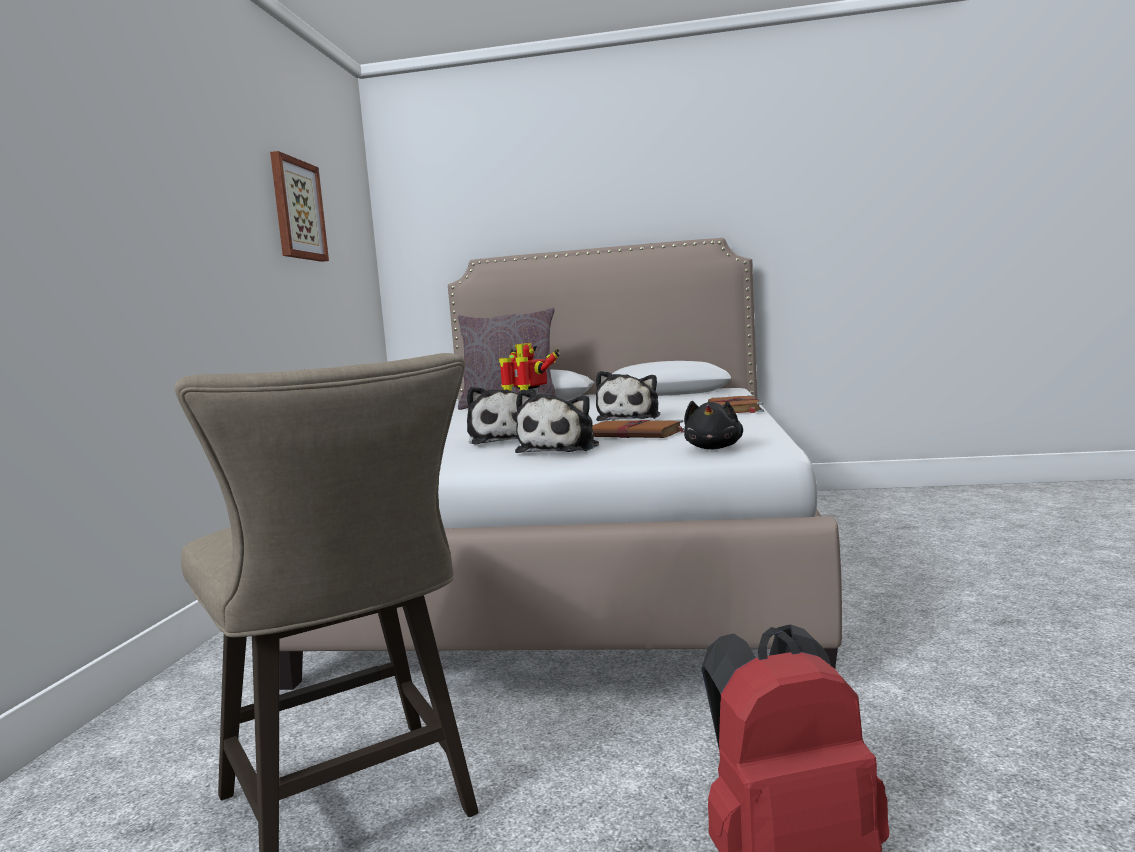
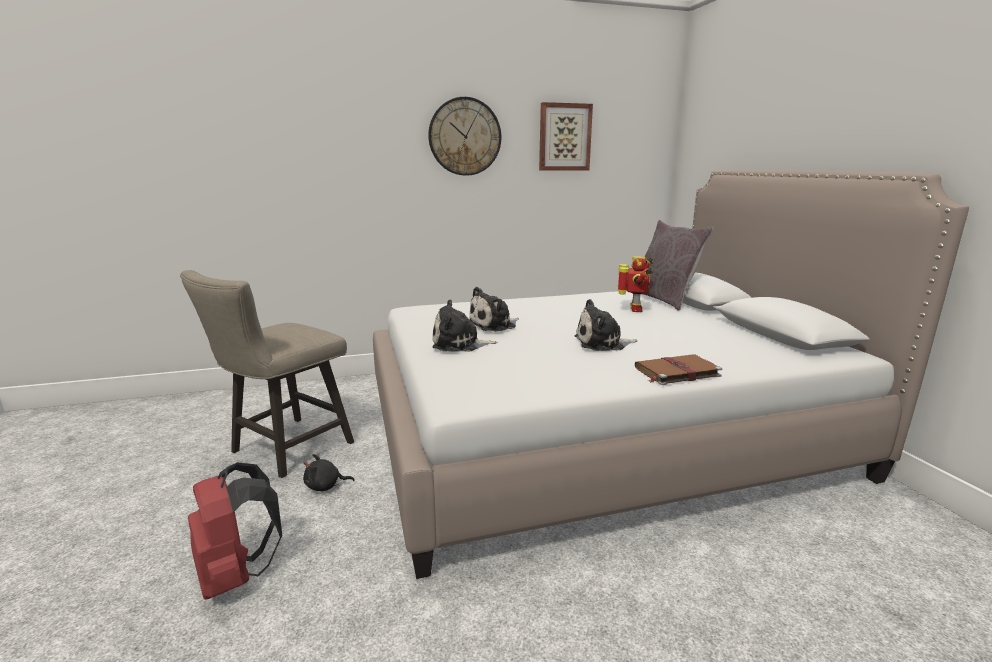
camera: 65 degrees right, 10 degrees up
(200, 185) = (465, 137): none -> wall clock
(636, 434) = (522, 355): brown book -> none
(714, 448) = (458, 385): black plush toy -> black plush toy (325, 486)

